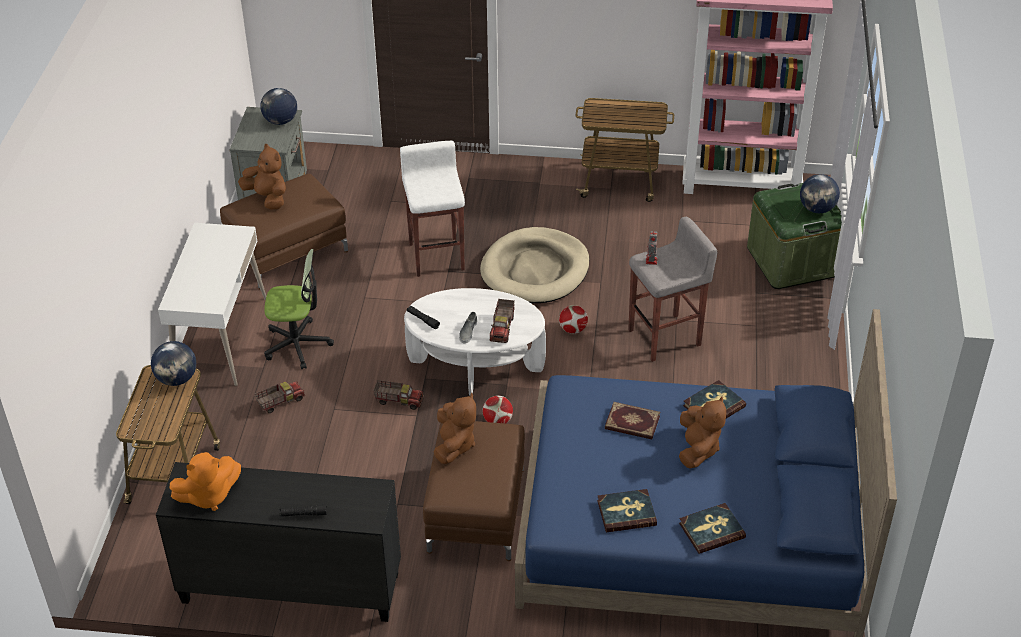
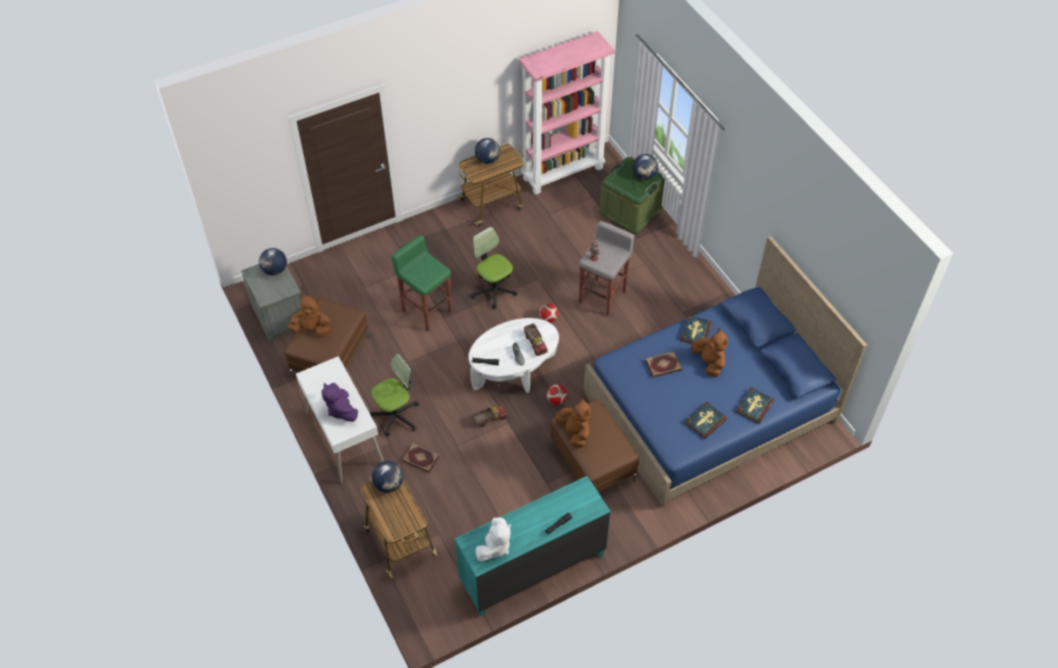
camera: 35 degrees left, 10 degrees up
(203, 279) = (341, 410): none -> purple plush toy
(208, 496) = (495, 547): orange plush toy -> white plush toy
(280, 402) = (420, 459): toy truck -> book
(290, 586) = (532, 568): black dresser -> turquoise dresser
(437, 255) = (427, 310): white stool -> green stool
(535, 270) = (494, 290): beige dog bed -> office chair
(623, 109) = (487, 160): none -> globe

